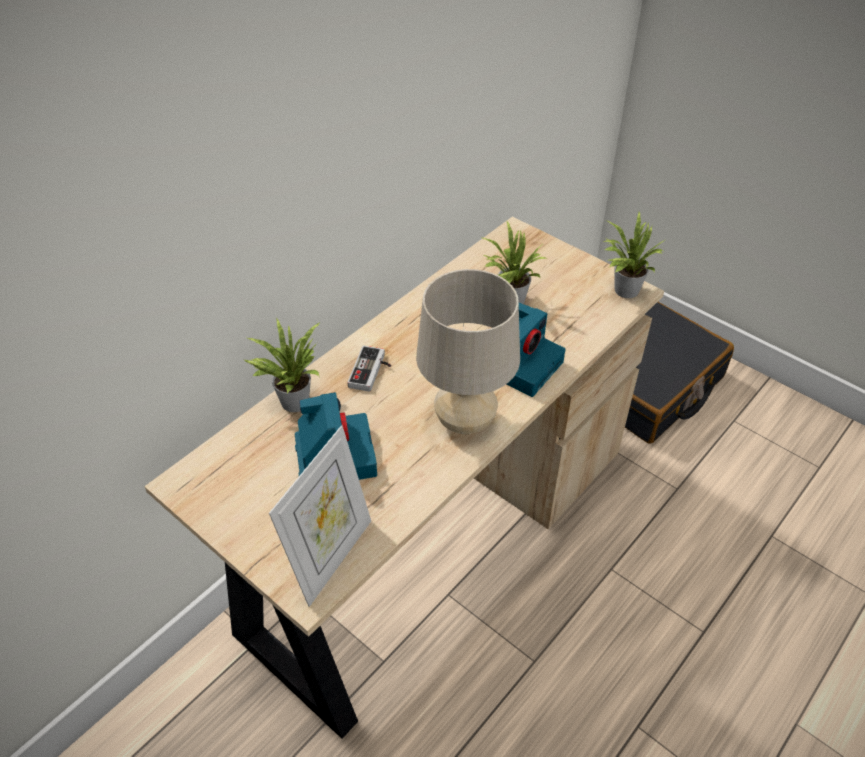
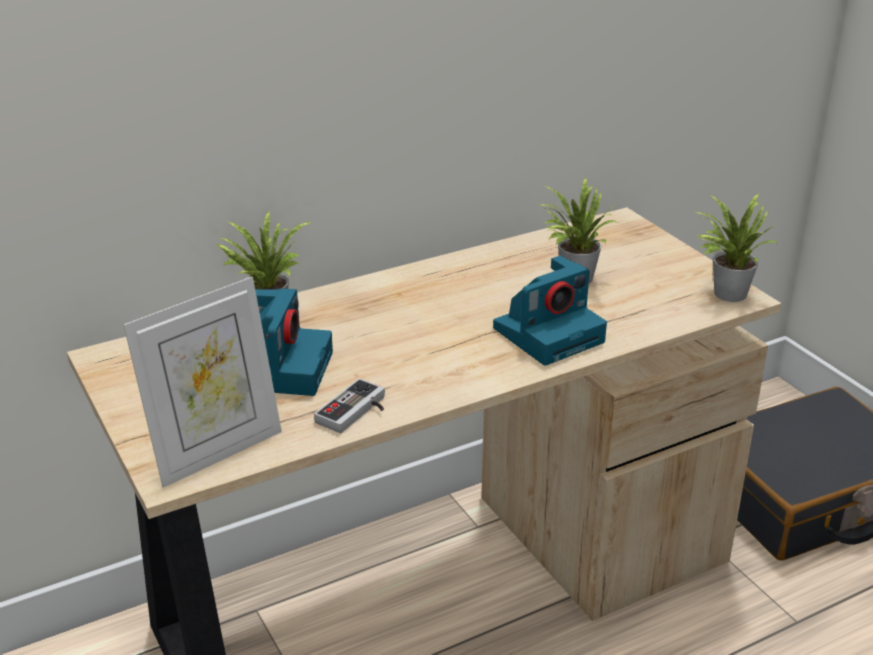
camera: 20 degrees right, 15 degrees down
(372, 372) = (370, 308): game controller -> game controller (356, 412)
(465, 422) = (448, 371): beige table lamp -> none

